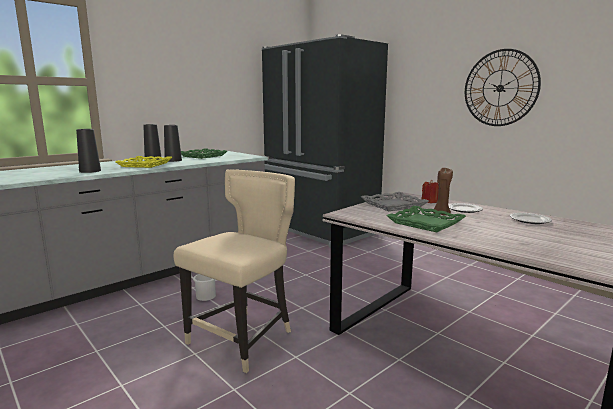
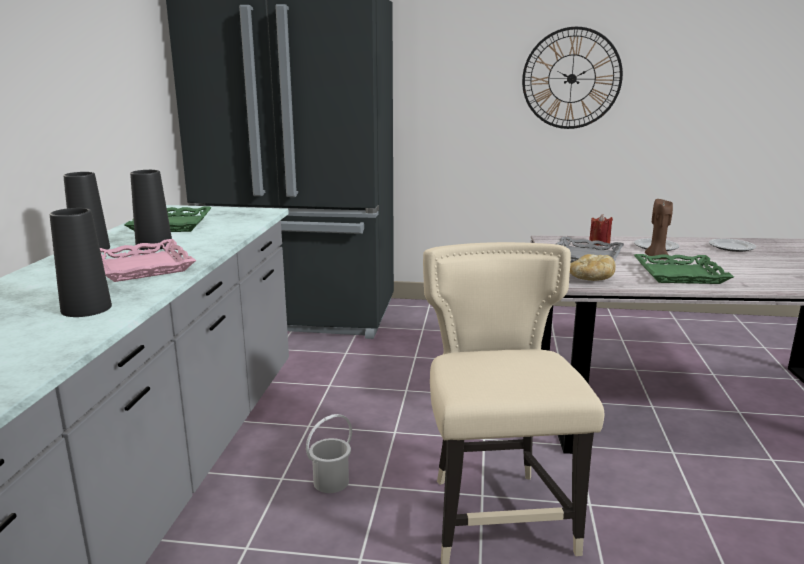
camera: 40 degrees left, 5 degrees up
(145, 165) = (144, 267): yellow tray -> pink tray
(358, 213) = (591, 279): none -> bread

